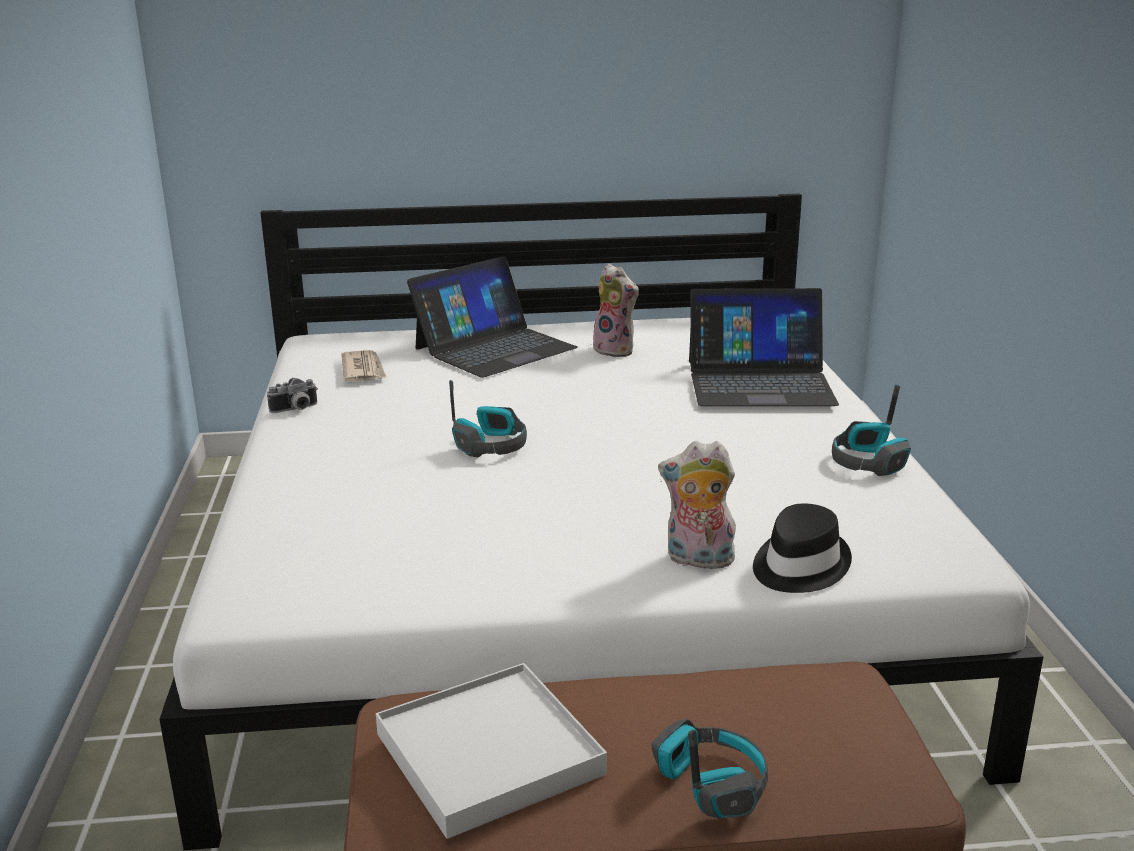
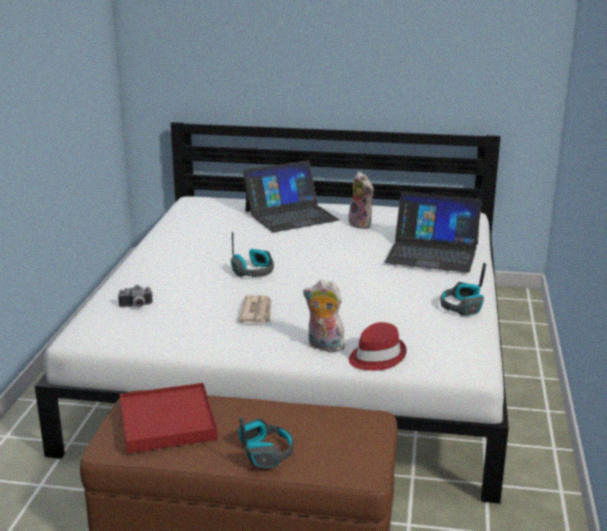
camera: 15 degrees right, 0 degrees up
(295, 409) = (161, 239): camera -> camera (136, 306)
(363, 370) = (210, 220): newspaper -> newspaper (257, 312)
(489, 753) = (168, 421): white tray -> red tray
(798, 566) = (376, 356): black hat -> red hat

